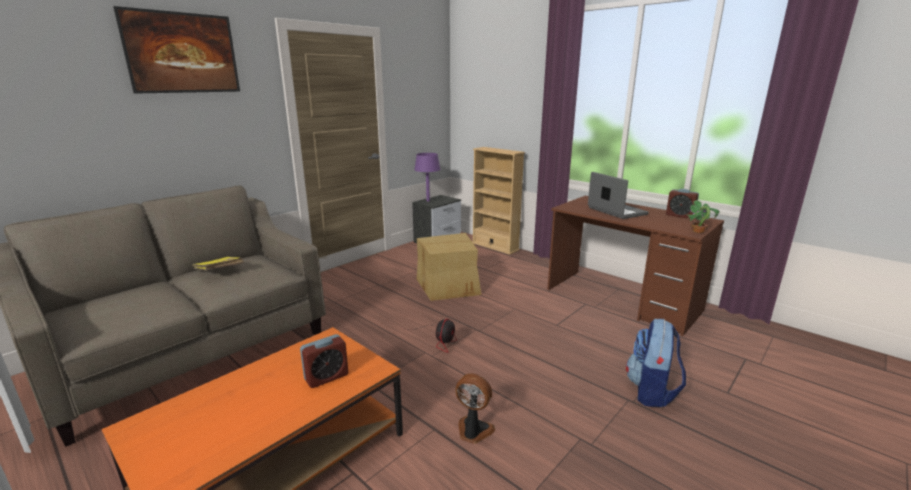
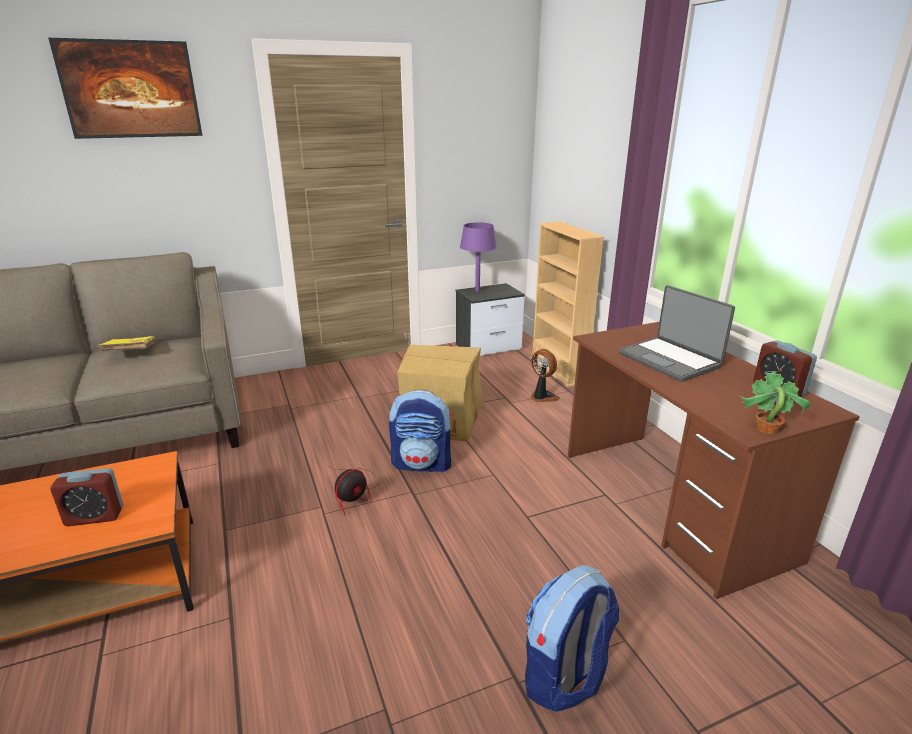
camera: 25 degrees right, 5 degrees up
(466, 313) = (422, 464): none -> backpack
(473, 431) = (268, 639): fan -> fan (542, 397)
(616, 211) = (670, 360): laptop -> laptop turned 150 degrees clockwise

